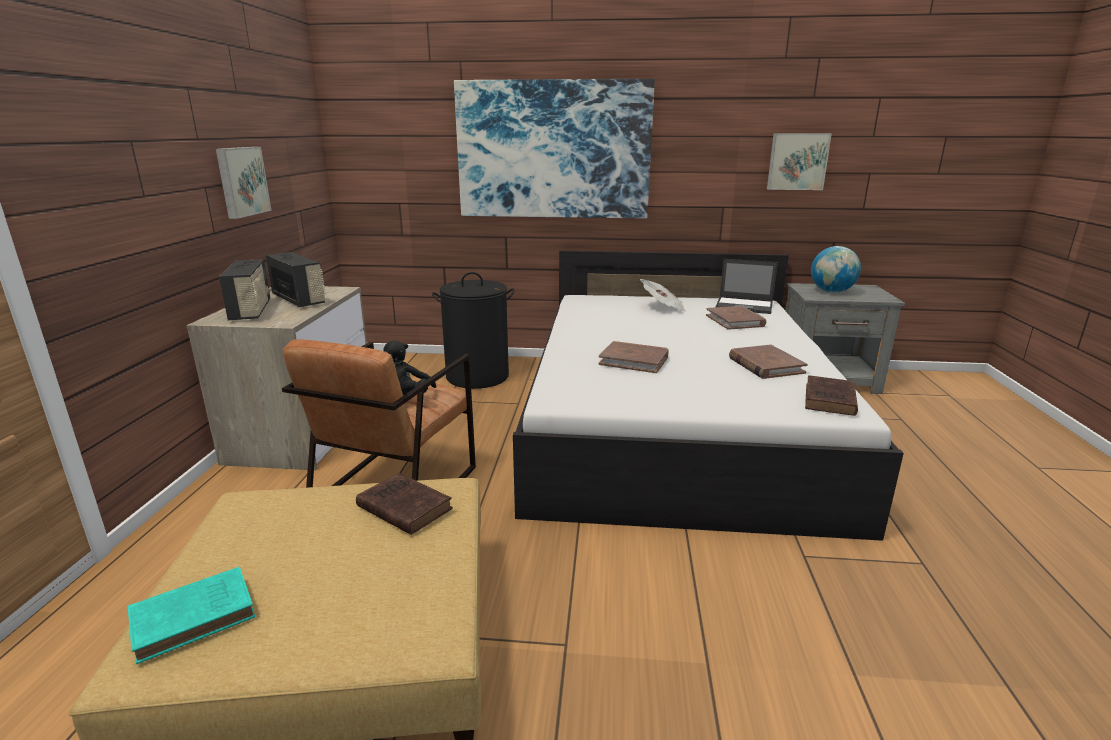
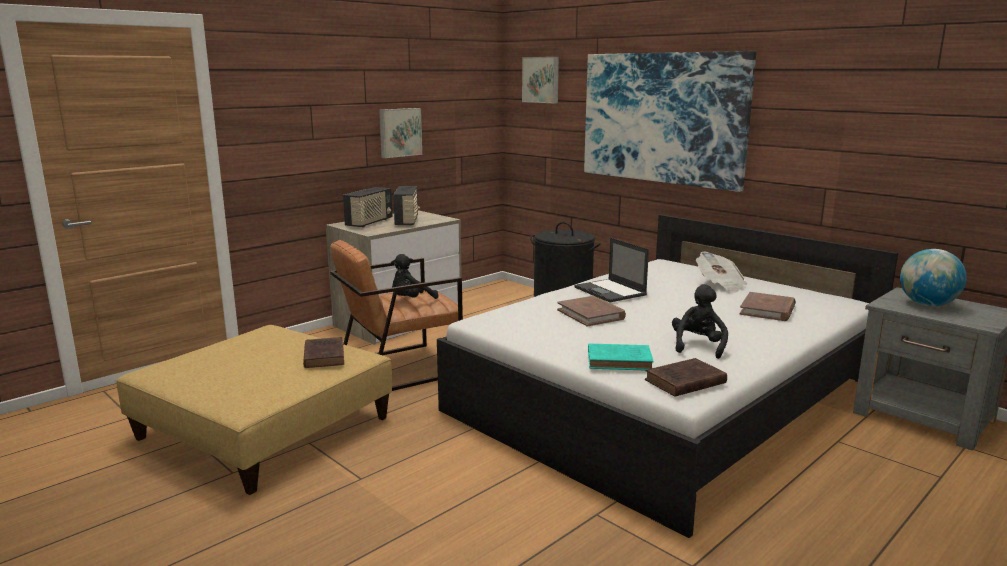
camera: 40 degrees right, 5 degrees down
(197, 616) = (184, 364): turquoise book -> turquoise book (621, 361)
(745, 306) = (816, 301): laptop -> laptop (610, 291)
(765, 365) = (698, 346): brown book -> black plush toy
(797, 161) = (913, 143): picture -> picture (541, 80)

